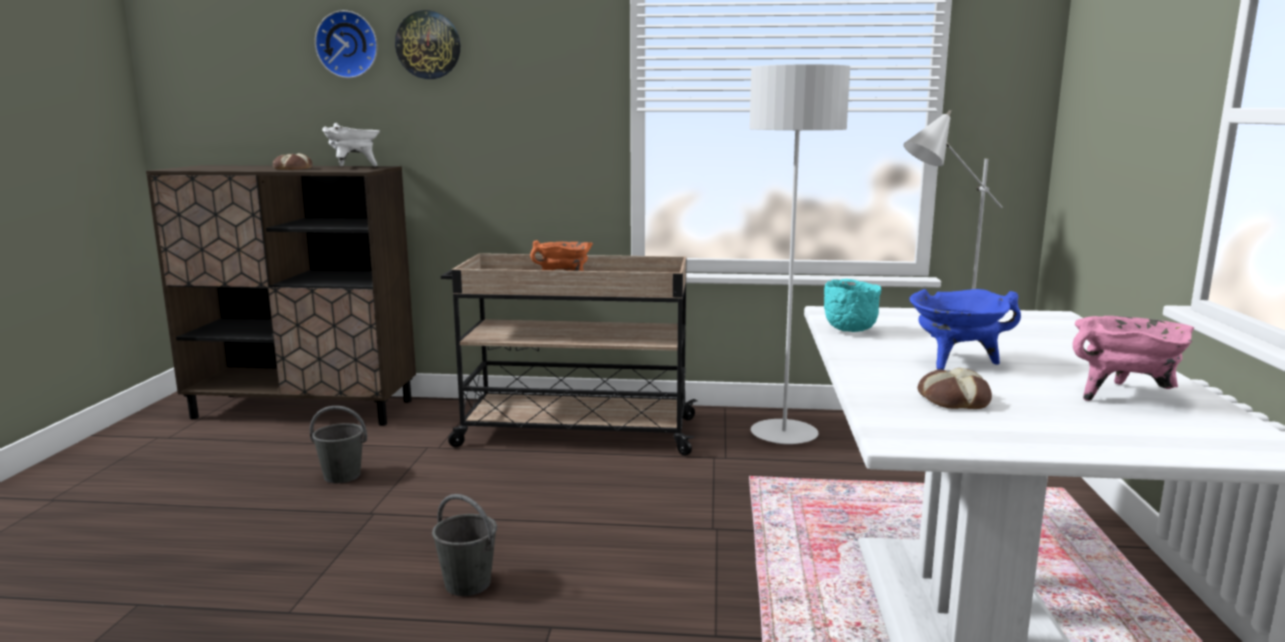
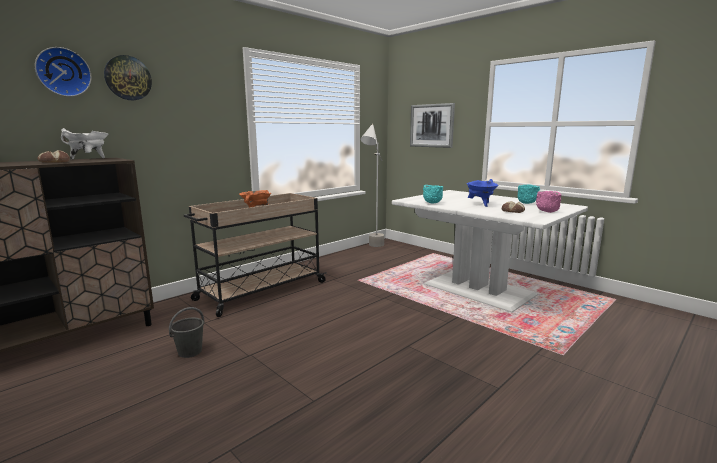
camera: 50 degrees left, 0 degrees up
(468, 584) = (354, 351): grey bucket -> none
(784, 435) = (338, 264): grey floor lamp -> none
(1055, 432) = (547, 212): none -> pink bowl
(1122, 116) = (431, 125): none -> picture
(1124, 396) = (527, 203): pink cooking pot -> turquoise bowl

